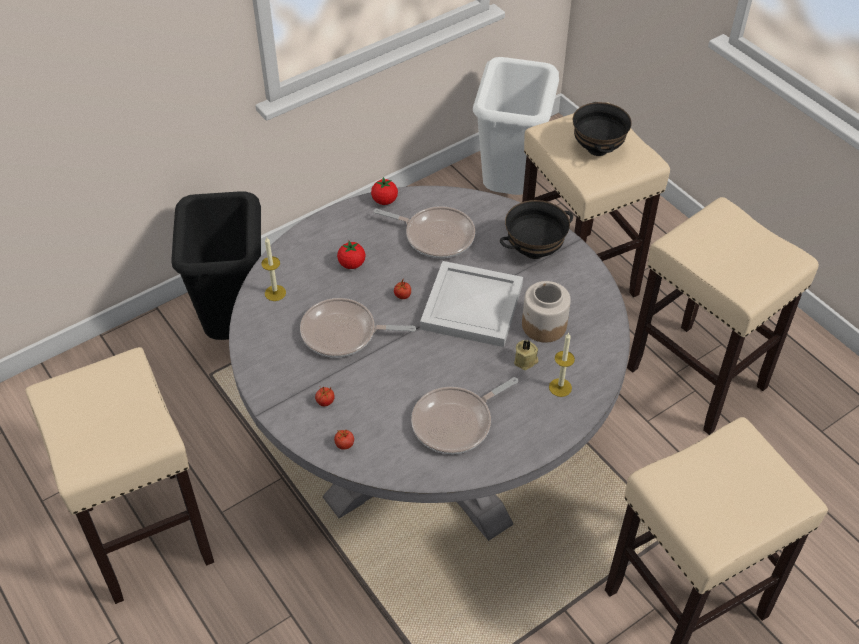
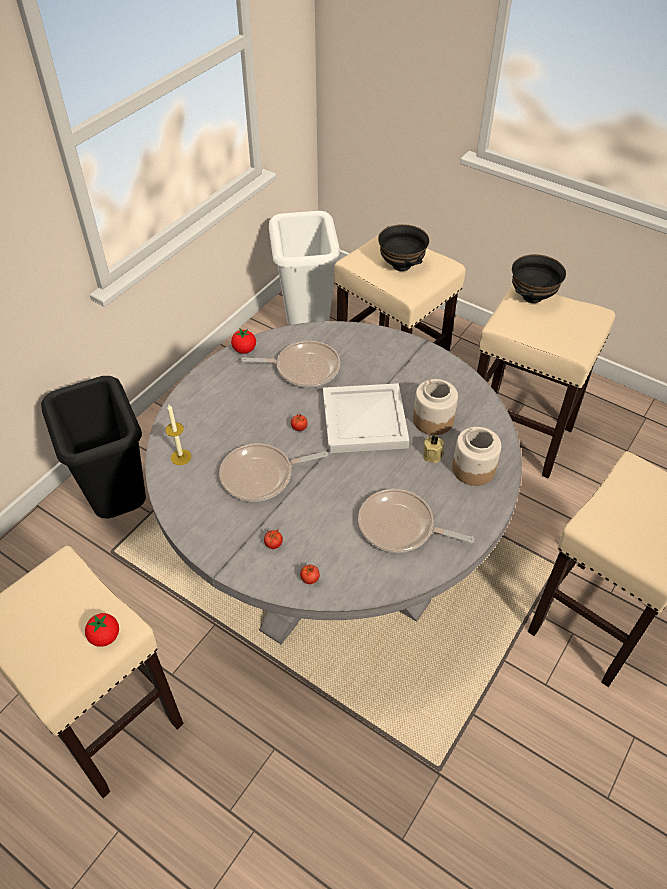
camera: 20 degrees left, 0 degrees up
(352, 264) = (240, 412): tomato -> tomato (105, 636)
(456, 422) = (400, 527): frying pan -> frying pan turned 75 degrees clockwise
(534, 251) = (394, 360): black bowl -> black bowl (532, 297)
(560, 387) = (473, 469): candle -> jar

